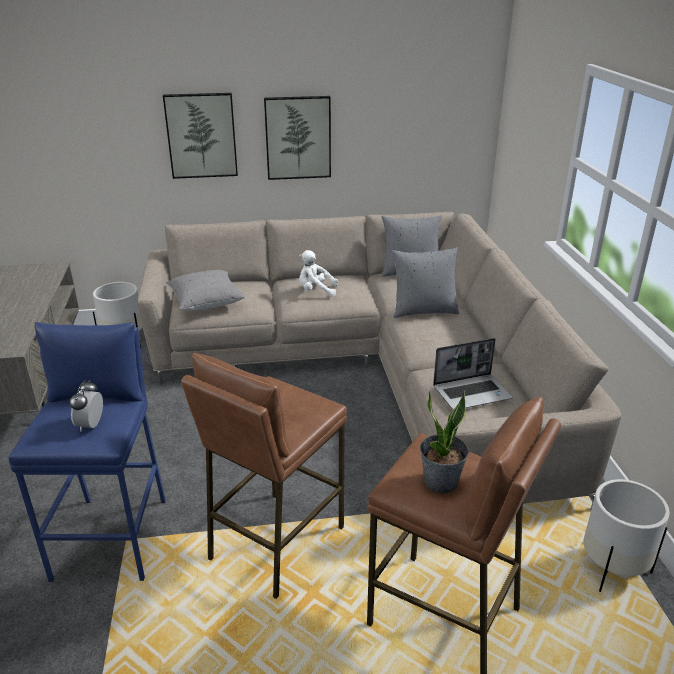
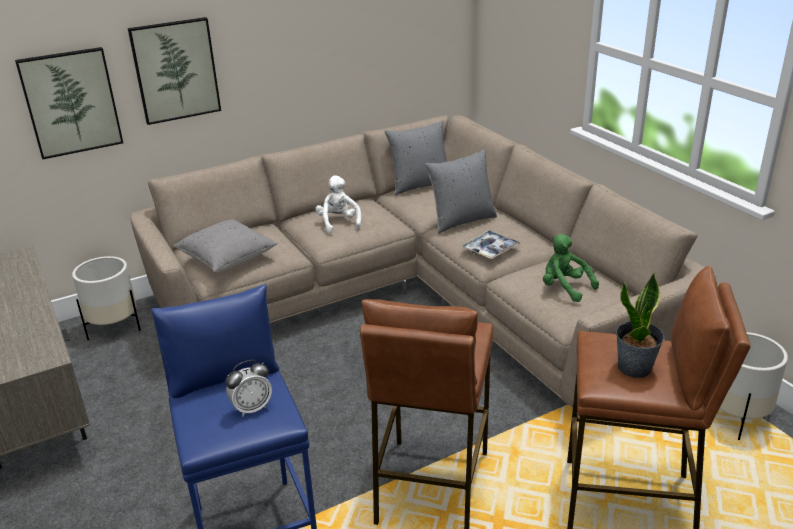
camera: 20 degrees left, 0 degrees up
(91, 425) = (251, 408): alarm clock -> alarm clock turned 105 degrees counterclockwise
(298, 138) = (281, 59): picture -> picture (71, 102)
(316, 291) = (339, 223): white plush toy -> white plush toy turned 90 degrees clockwise
(429, 342) = (490, 249): none -> tray
(472, 393) = (564, 288): laptop -> green plush toy

